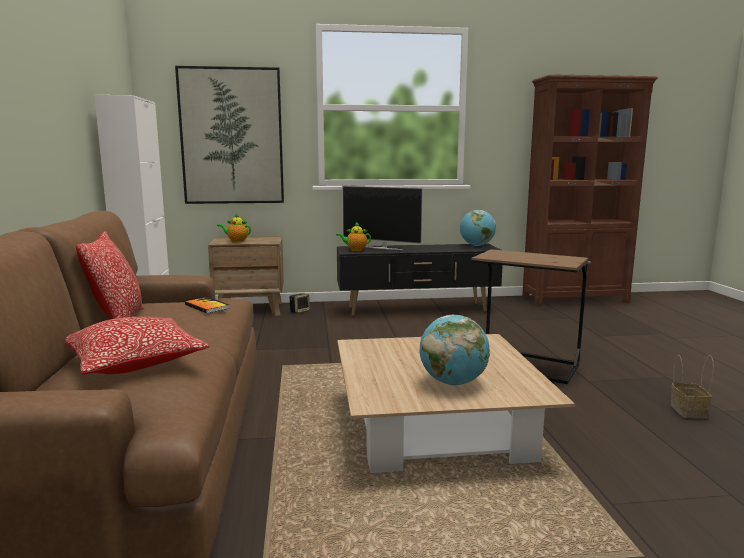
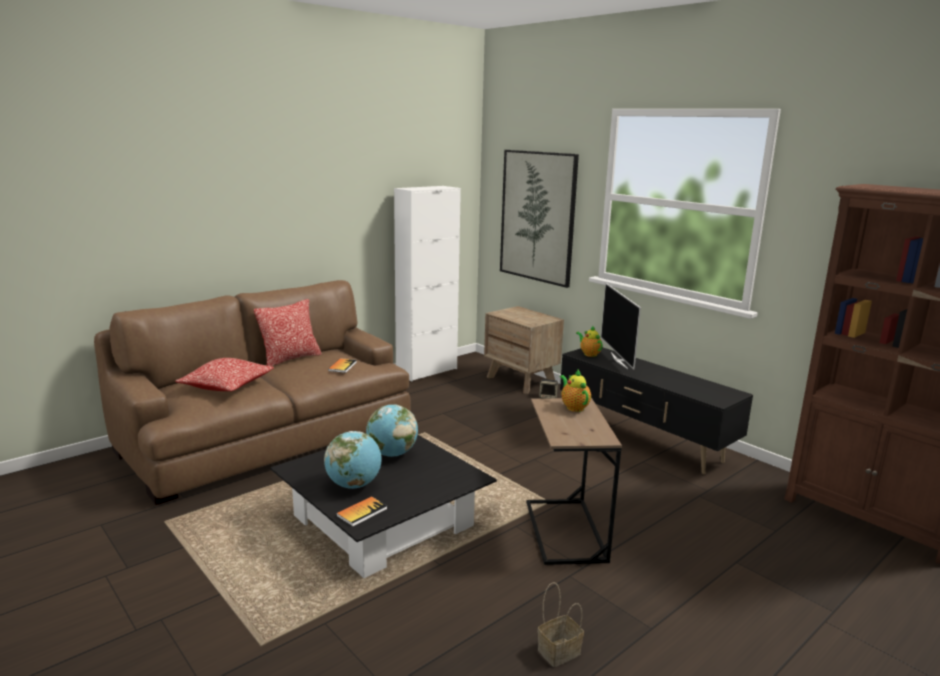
camera: 55 degrees right, 5 degrees up
(236, 241) = (511, 315): teapot -> teapot (574, 407)
(435, 426) = (383, 520): beige coffee table -> black coffee table
(476, 245) = (724, 392): globe -> globe (392, 454)
(518, 390) = (362, 512): none -> book

